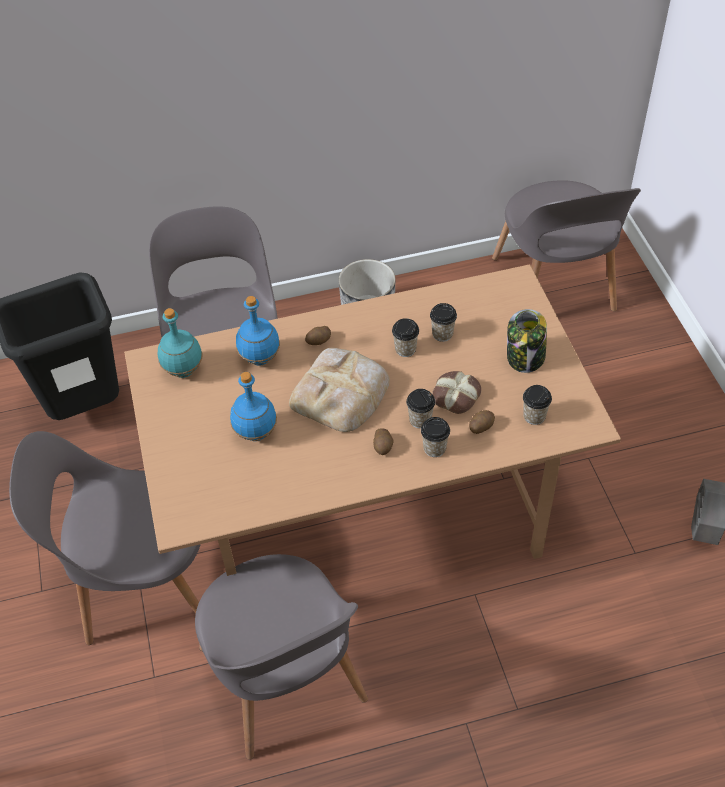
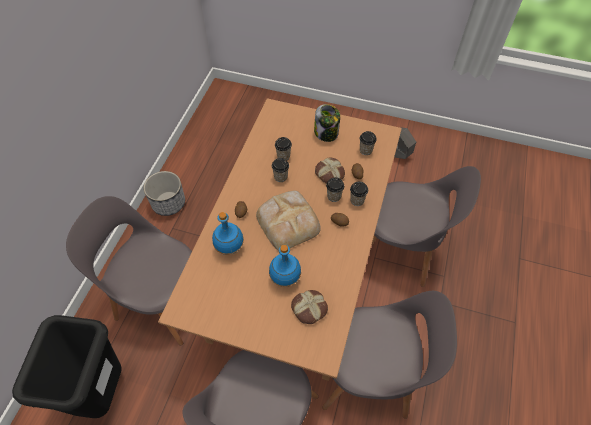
camera: 60 degrees left, 5 degrees up
(183, 370) = (204, 294): turquoise bottle -> none
(230, 478) = (309, 309): none -> bread
(554, 288) = (226, 122): grey chair -> grey chair (401, 248)

